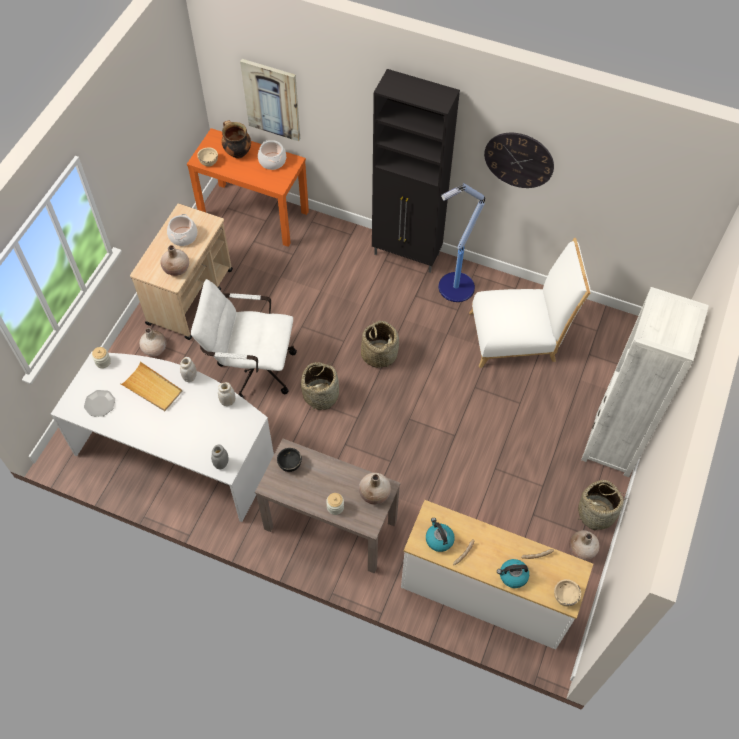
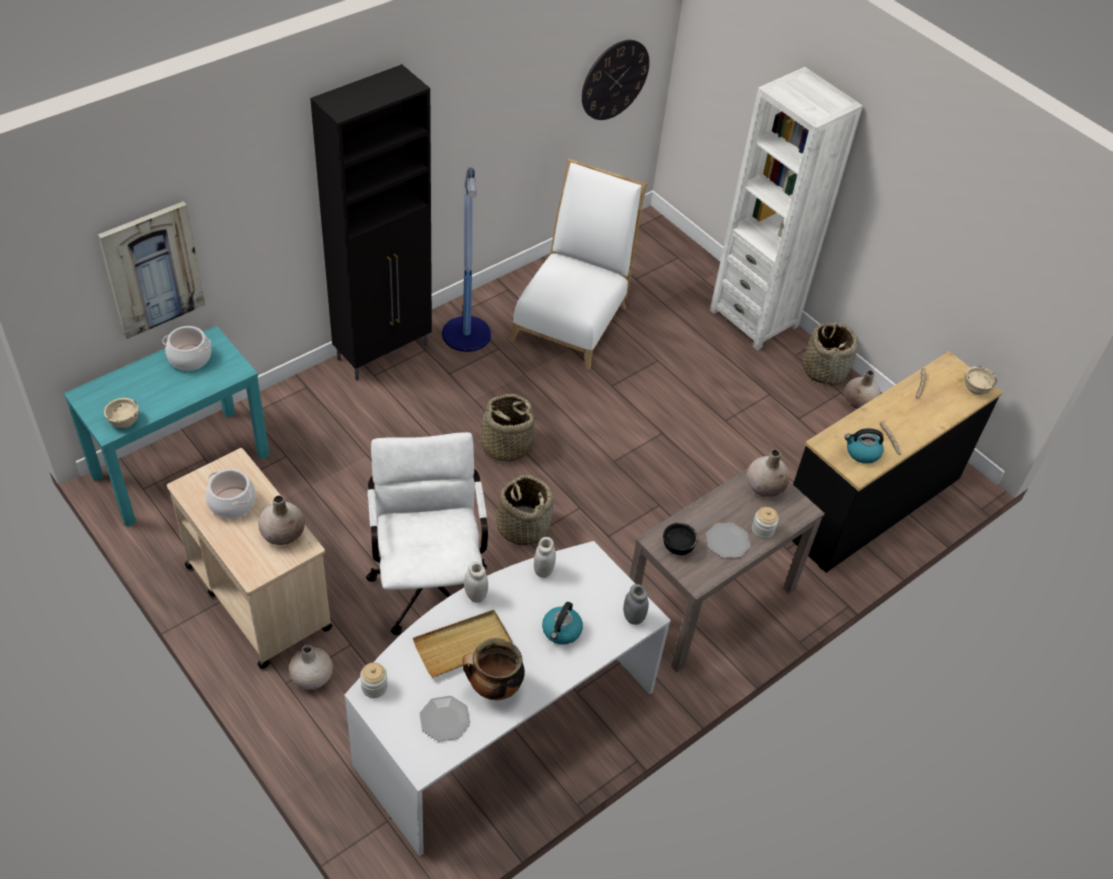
camera: 65 degrees left, 10 degrees down
(237, 152) = (138, 385): cooking pot -> cooking pot (493, 688)
(251, 367) = (428, 579): white office chair -> white office chair turned 135 degrees clockwise
(254, 214) = (182, 465): orange console table -> turquoise console table
(312, 490) = (727, 541): none -> plate
(485, 594) = (871, 504): white dresser -> black dresser
(512, 576) = (934, 415): kettle -> kettle (561, 631)
(519, 160) = (476, 114): wall clock -> wall clock (614, 79)

